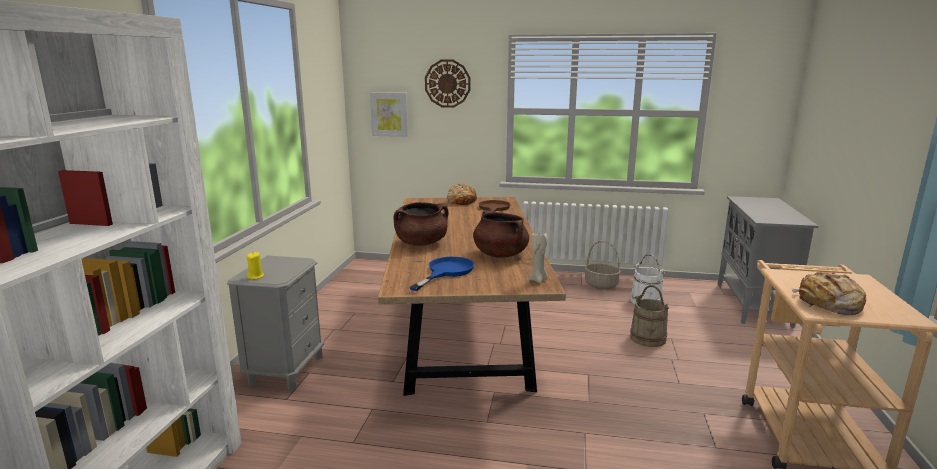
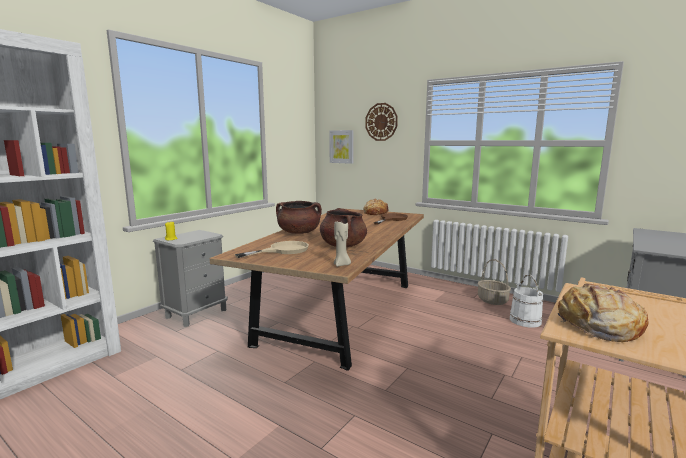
camera: 25 degrees right, 5 degrees down
(446, 272) = (282, 250): blue frying pan -> beige frying pan
(648, 338) = (497, 351): beige bucket -> none

